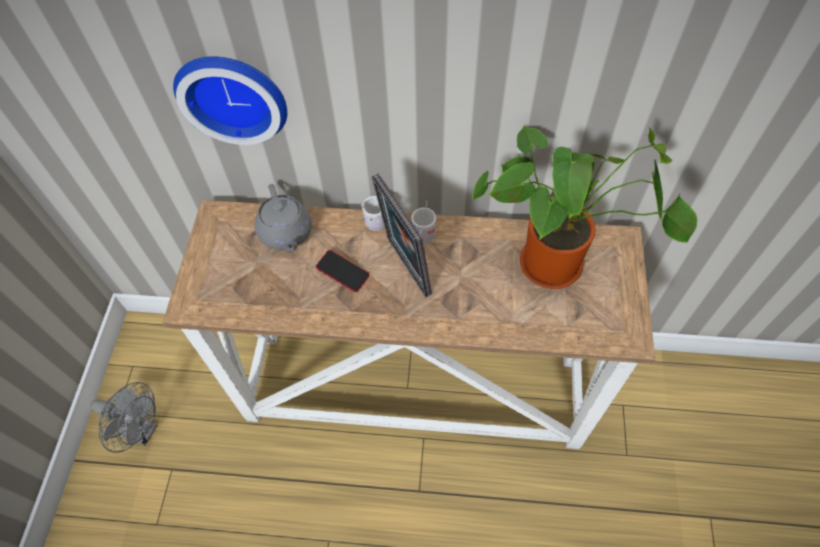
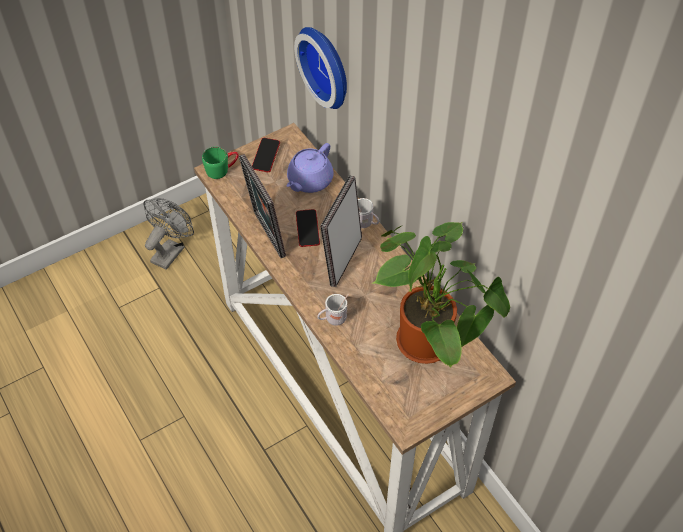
camera: 50 degrees right, 5 degrees down
(141, 431) = (170, 251): grey fan -> grey fan turned 135 degrees counterclockwise
(192, 298) = (222, 169): none -> green mug
(219, 249) = (266, 157): none -> phone
(286, 233) = (309, 181): grey teapot -> purple teapot
(315, 313) = (265, 235): none -> picture frame
(422, 238) = (375, 255): white mug -> white mug (333, 319)

